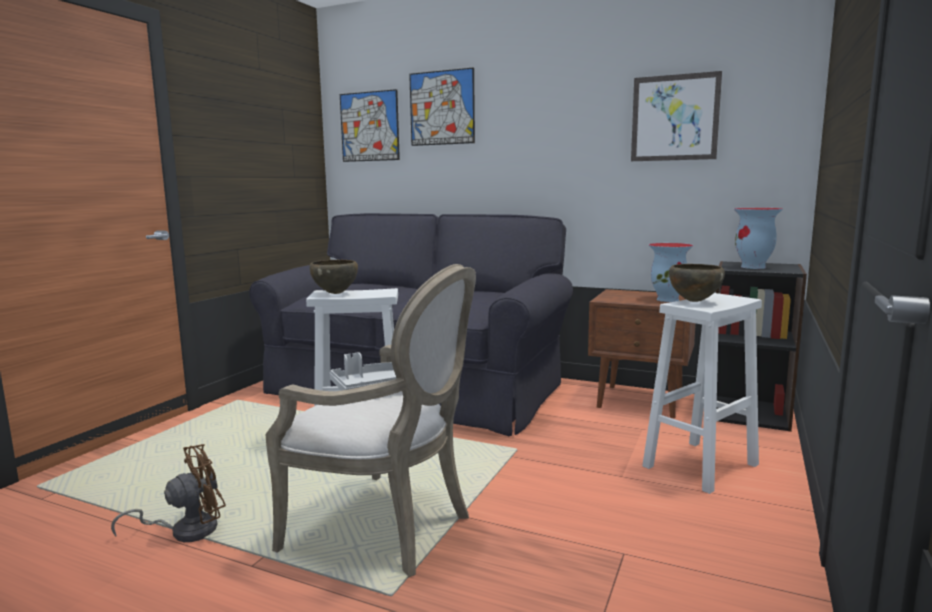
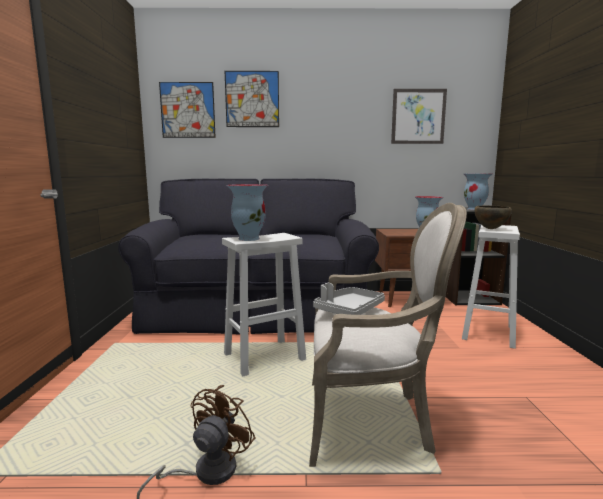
camera: 25 degrees left, 0 degrees up
(335, 293) = (249, 239): brown bowl -> vase

